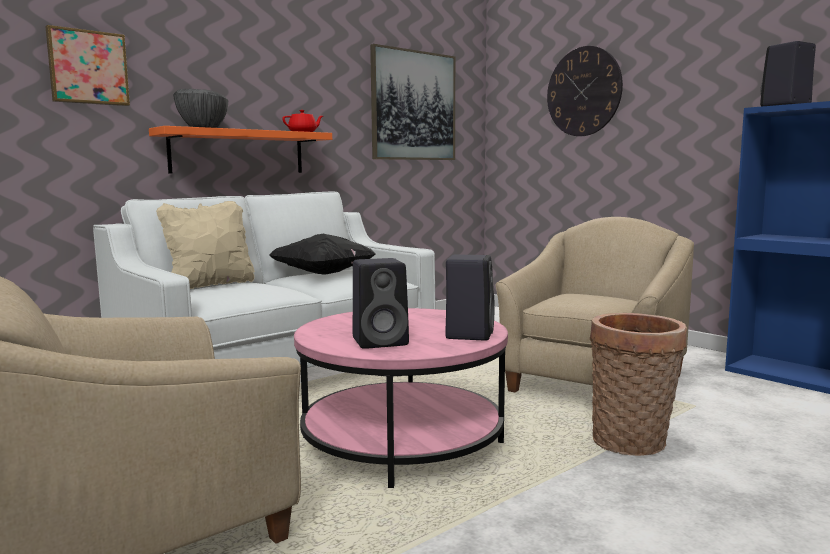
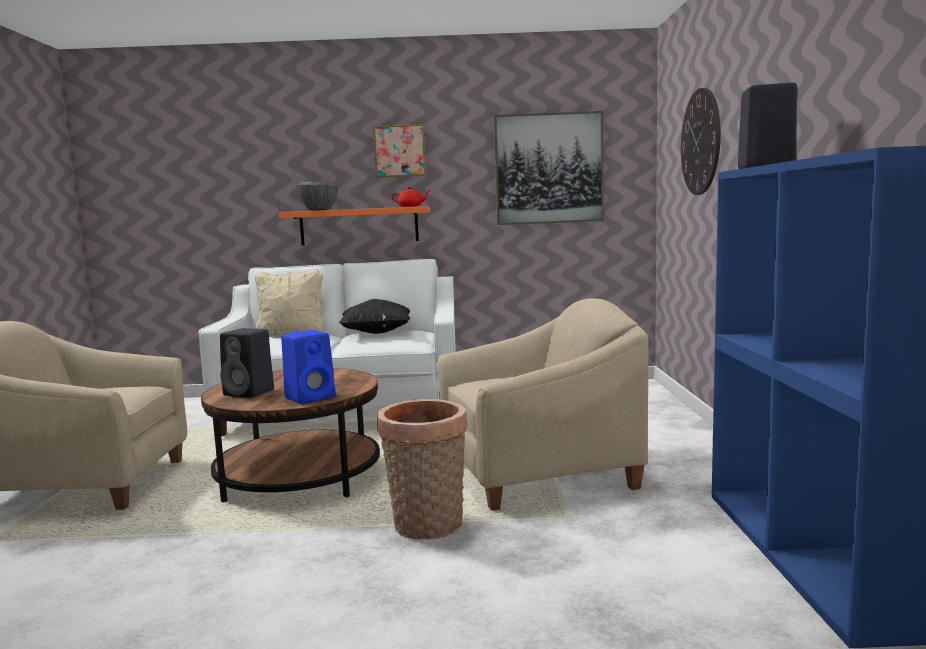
camera: 40 degrees right, 0 degrees up
(88, 67) = (244, 172): picture -> picture (400, 151)
(402, 440) = (299, 476): pink coffee table -> brown coffee table
(469, 334) = (311, 397): black speaker -> blue speaker

